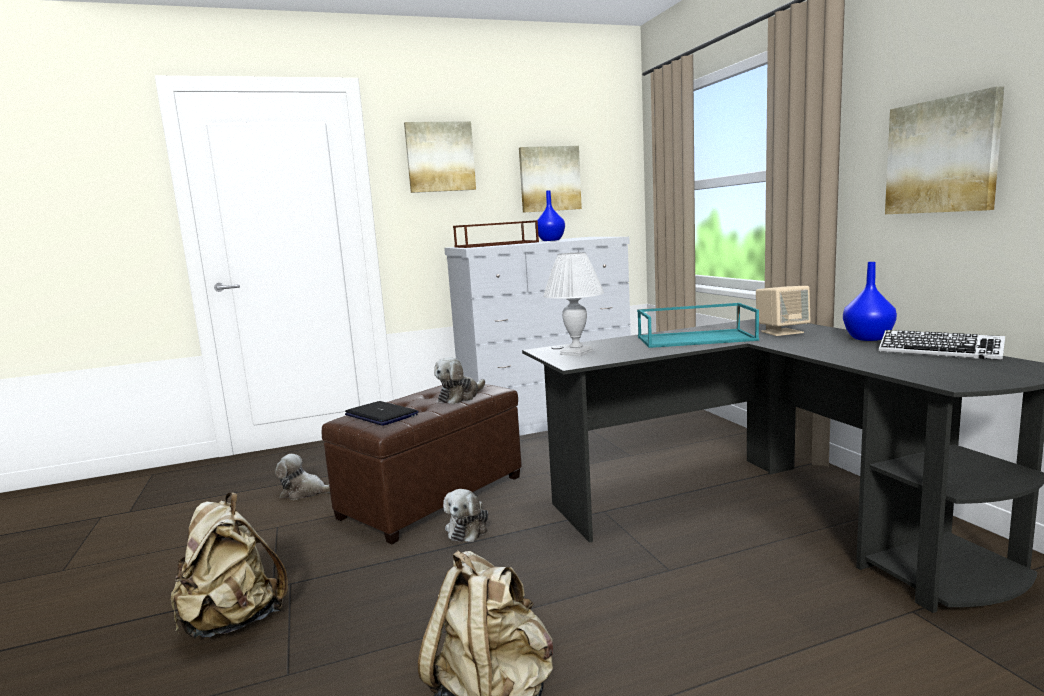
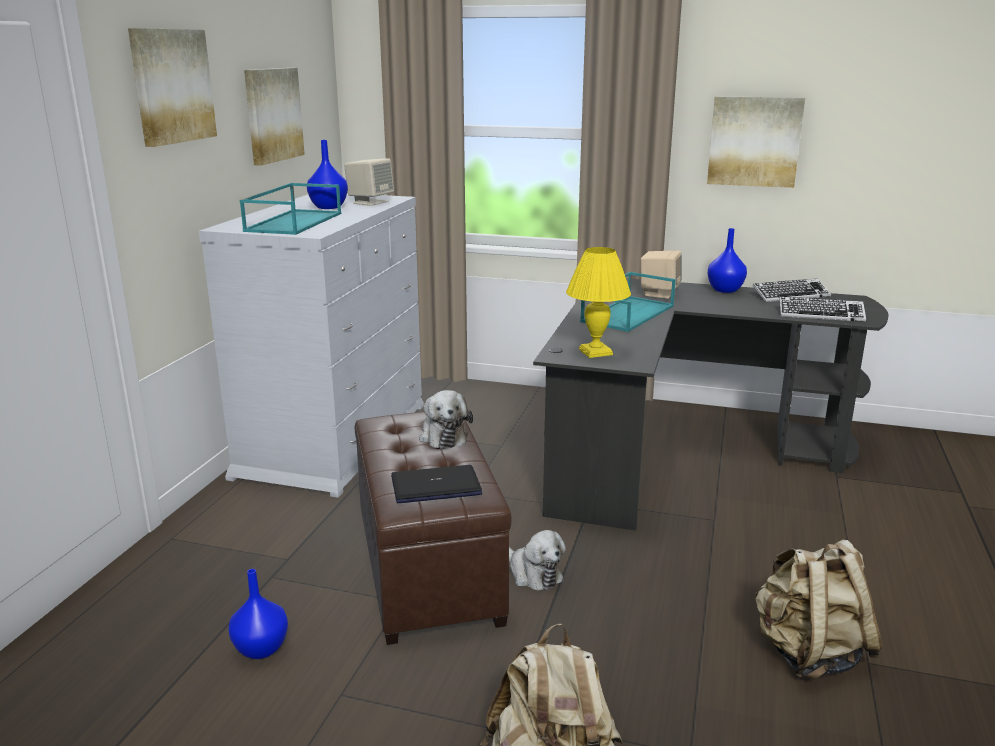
camera: 55 degrees left, 10 degrees up
(304, 492) = (262, 648): plush toy -> blue vase
(497, 244) = (294, 222): brown tray -> turquoise tray
(576, 352) = (594, 352): white table lamp -> yellow table lamp
(585, 238) = (370, 202): none -> beige speaker
(909, 369) = (820, 315): none -> keyboard

